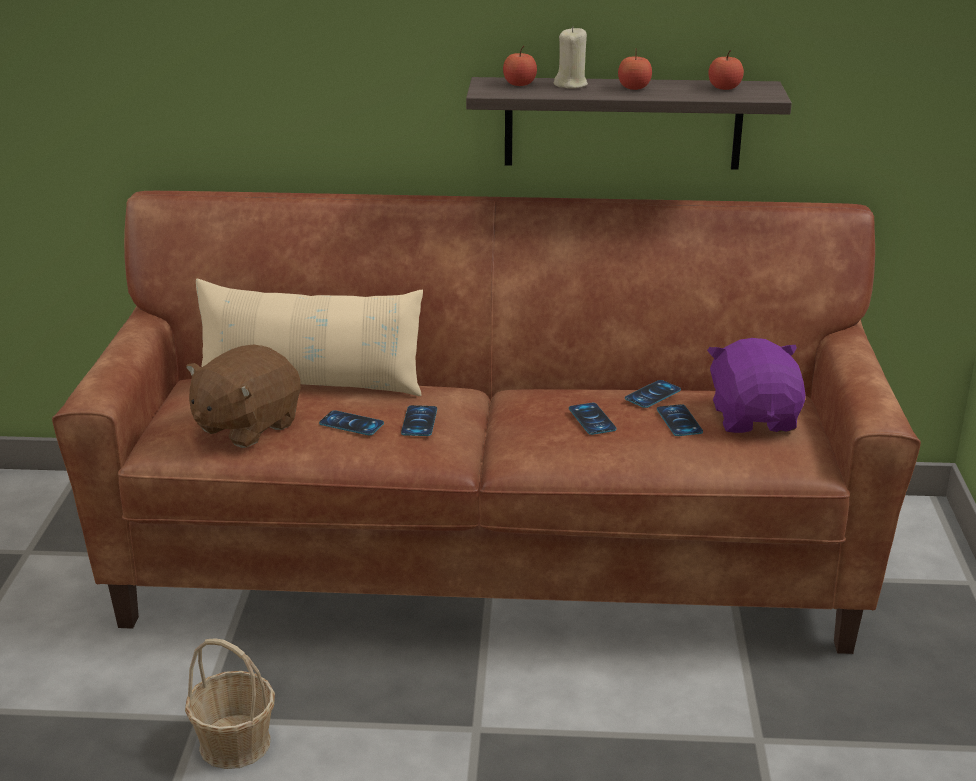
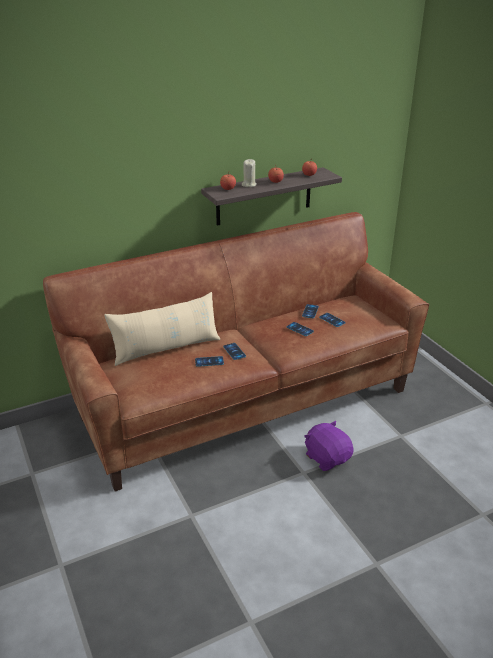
camera: 30 degrees left, 5 degrees up
(235, 743) = (216, 519): basket -> none
(246, 426) = (165, 377): brown plush toy -> none
(754, 419) = (355, 311): purple plush toy -> purple plush toy (327, 458)

